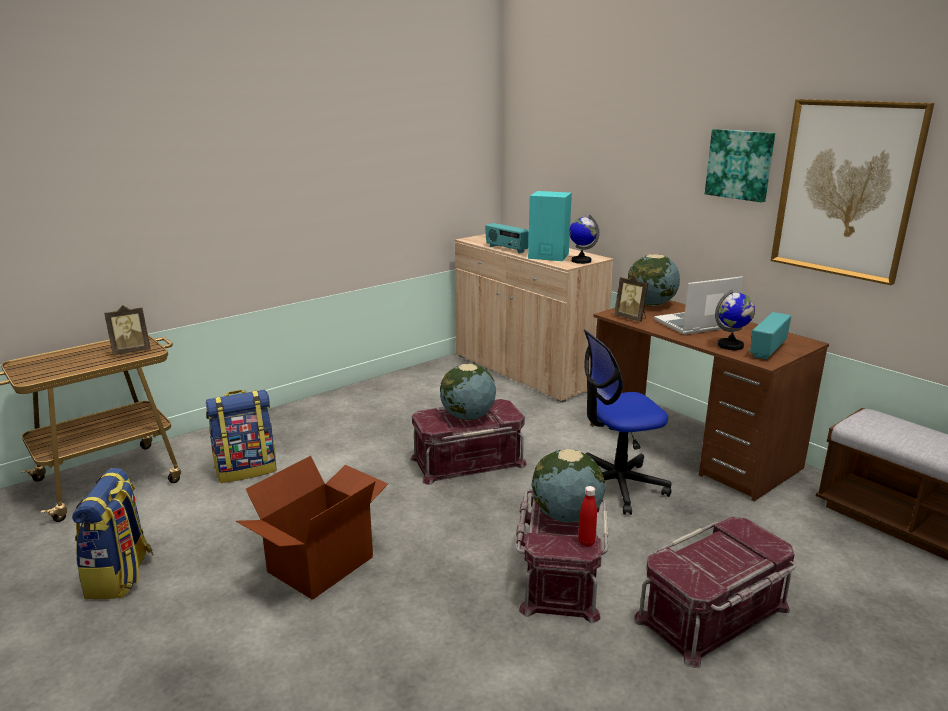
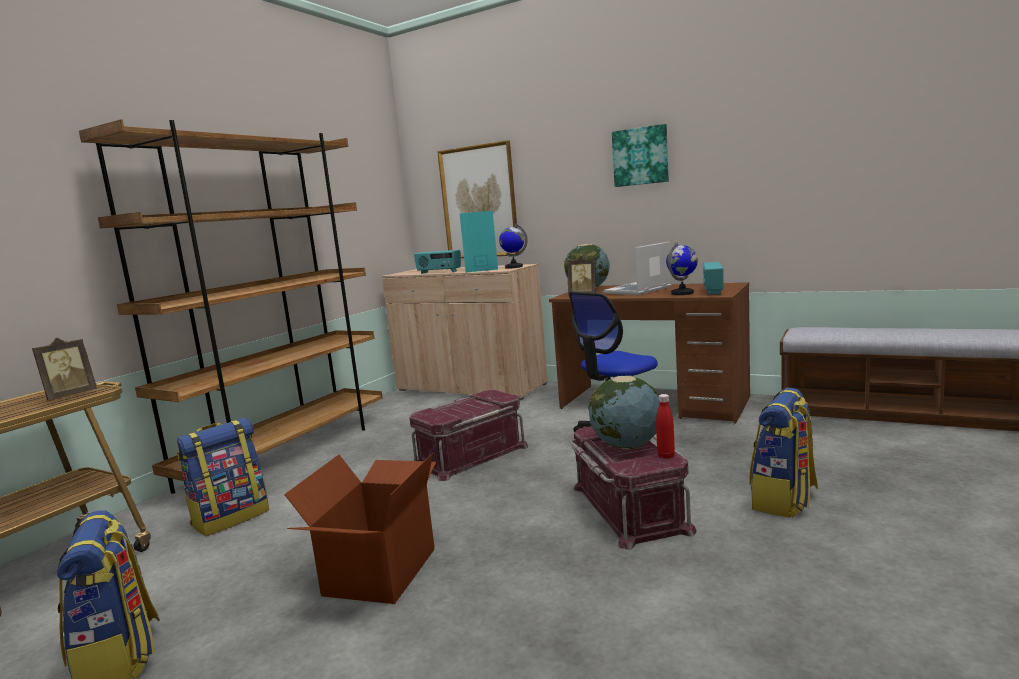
camera: 20 degrees left, 10 degrees down
(323, 409) = (287, 453): none -> brown bookcase
(467, 417) = (465, 407): globe -> none
(714, 615) = (784, 500): red storage box -> backpack
(845, 189) = (734, 155): picture -> picture (479, 202)

